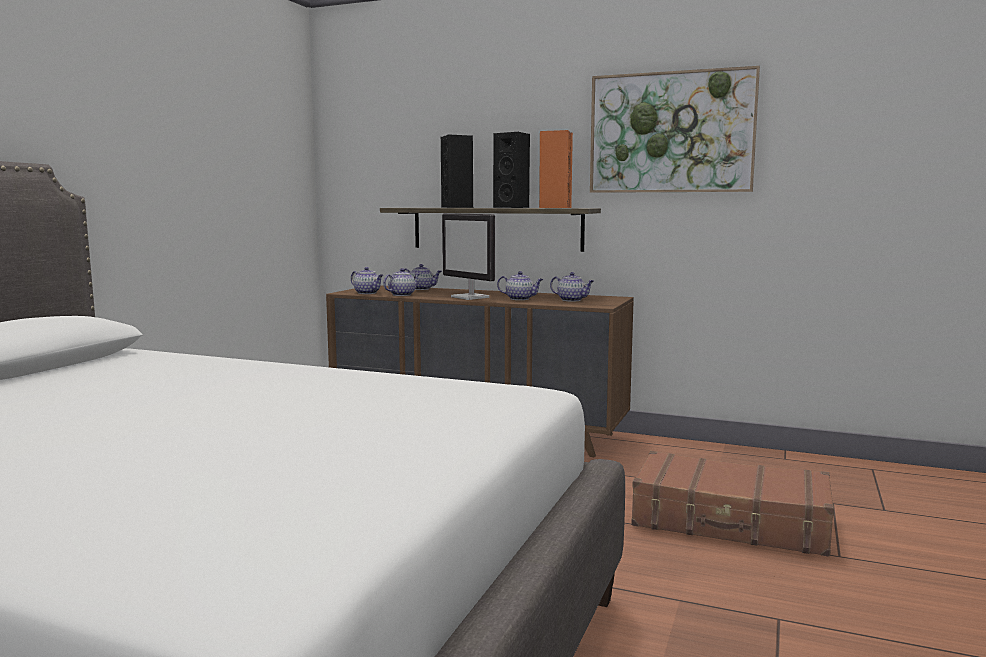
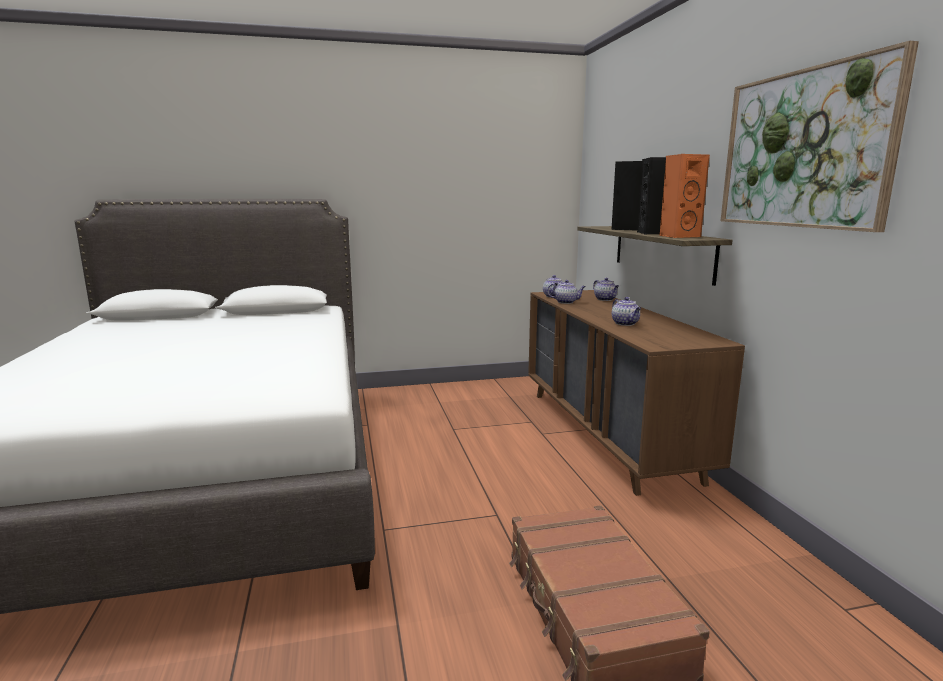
camera: 55 degrees right, 5 degrees up
(471, 297) = (597, 314): monitor -> none
(572, 300) = (661, 334): teapot -> none

